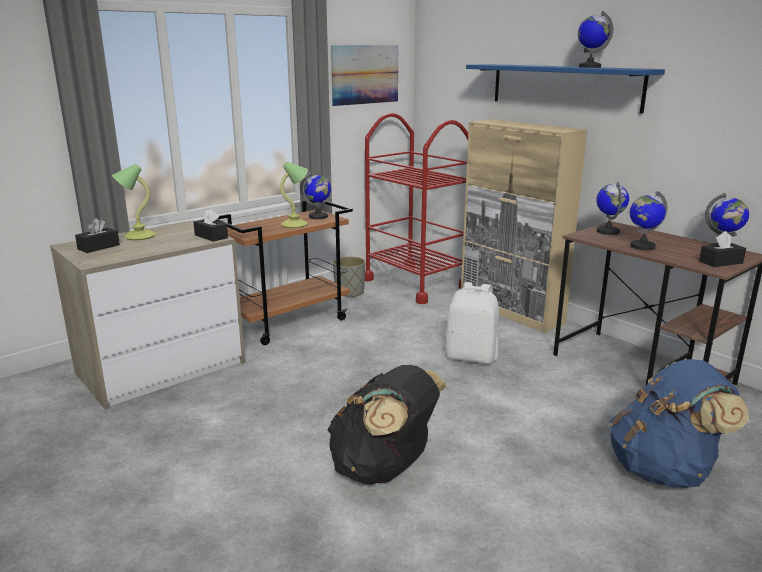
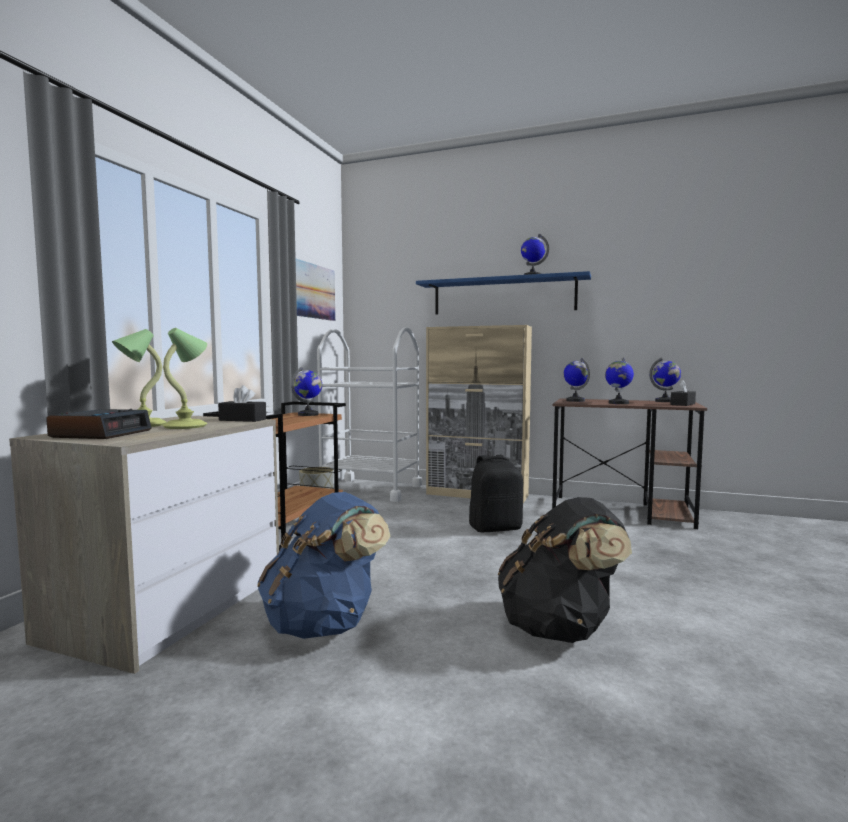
camera: 30 degrees left, 15 degrees down
(98, 247) = (102, 433): black tissue box -> alarm clock
(295, 225) = (297, 419): table lamp -> table lamp (187, 426)
(415, 284) = (370, 489): red cart -> white cart
(471, 357) = (495, 528): white backpack -> black backpack
(664, 470) = (741, 566): blue backpack -> blue backpack (324, 624)

